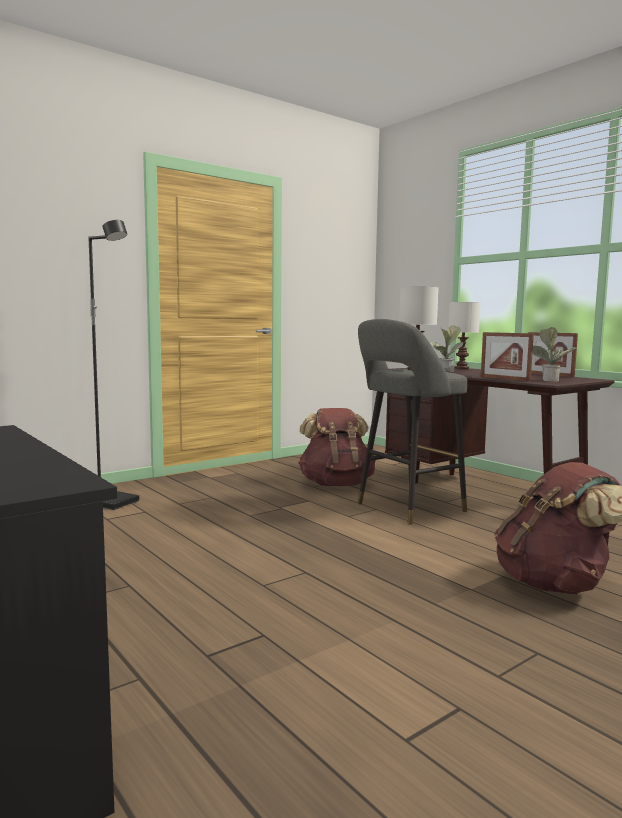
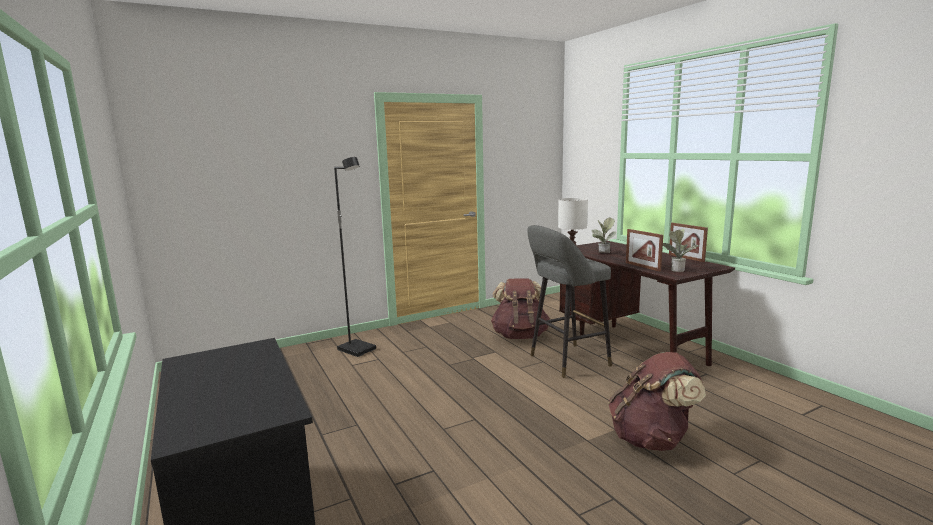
camera: 10 degrees right, 5 degrees up
(462, 368) = (622, 245): white table lamp -> none

